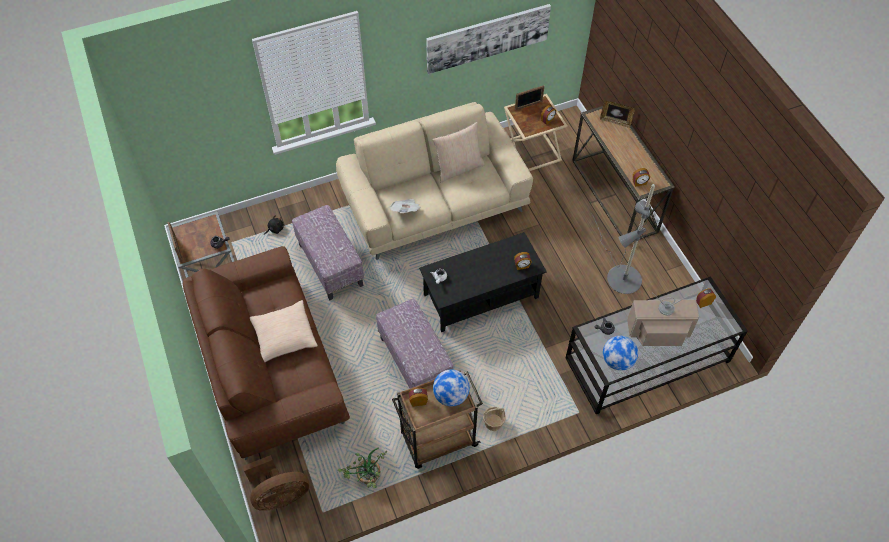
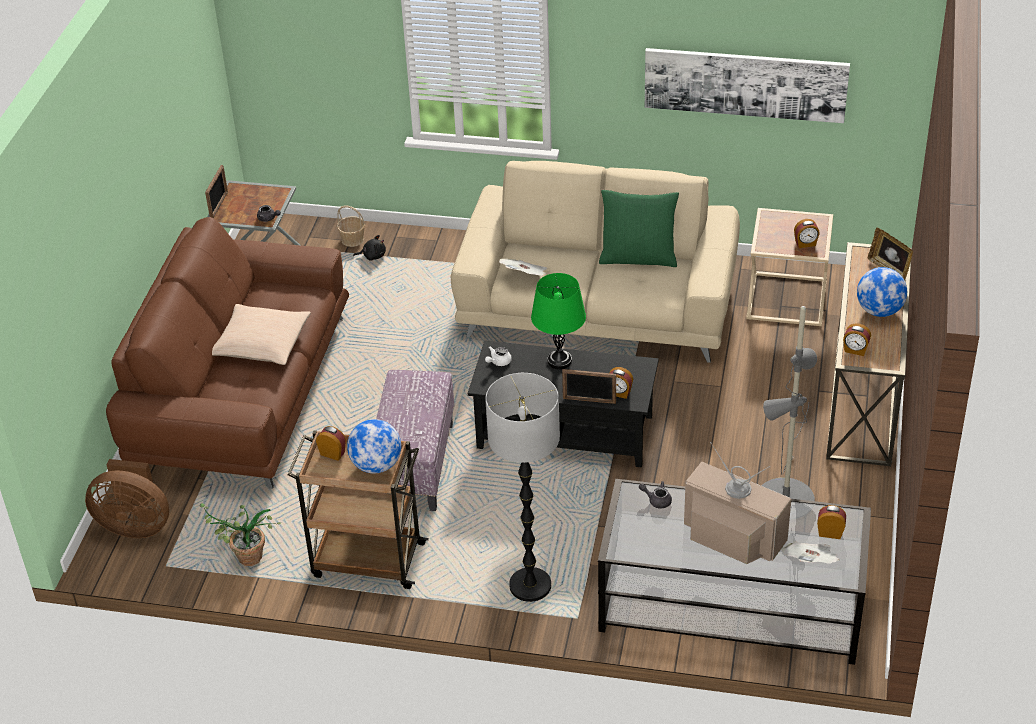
camera: 35 degrees right, 15 degrees down
(330, 264) = (404, 319): ottoman -> none
(458, 168) = (638, 257): beige pillow -> green pillow
(473, 260) = (559, 361): none -> green table lamp
(493, 423) = (453, 575): basket -> basket (352, 239)
(528, 105) = (794, 218): picture frame -> picture frame (589, 400)
(539, 406) = (530, 586): none -> floor lamp
(617, 361) = (640, 542): globe -> globe (879, 311)
(709, 327) = (810, 563): none -> newspaper

